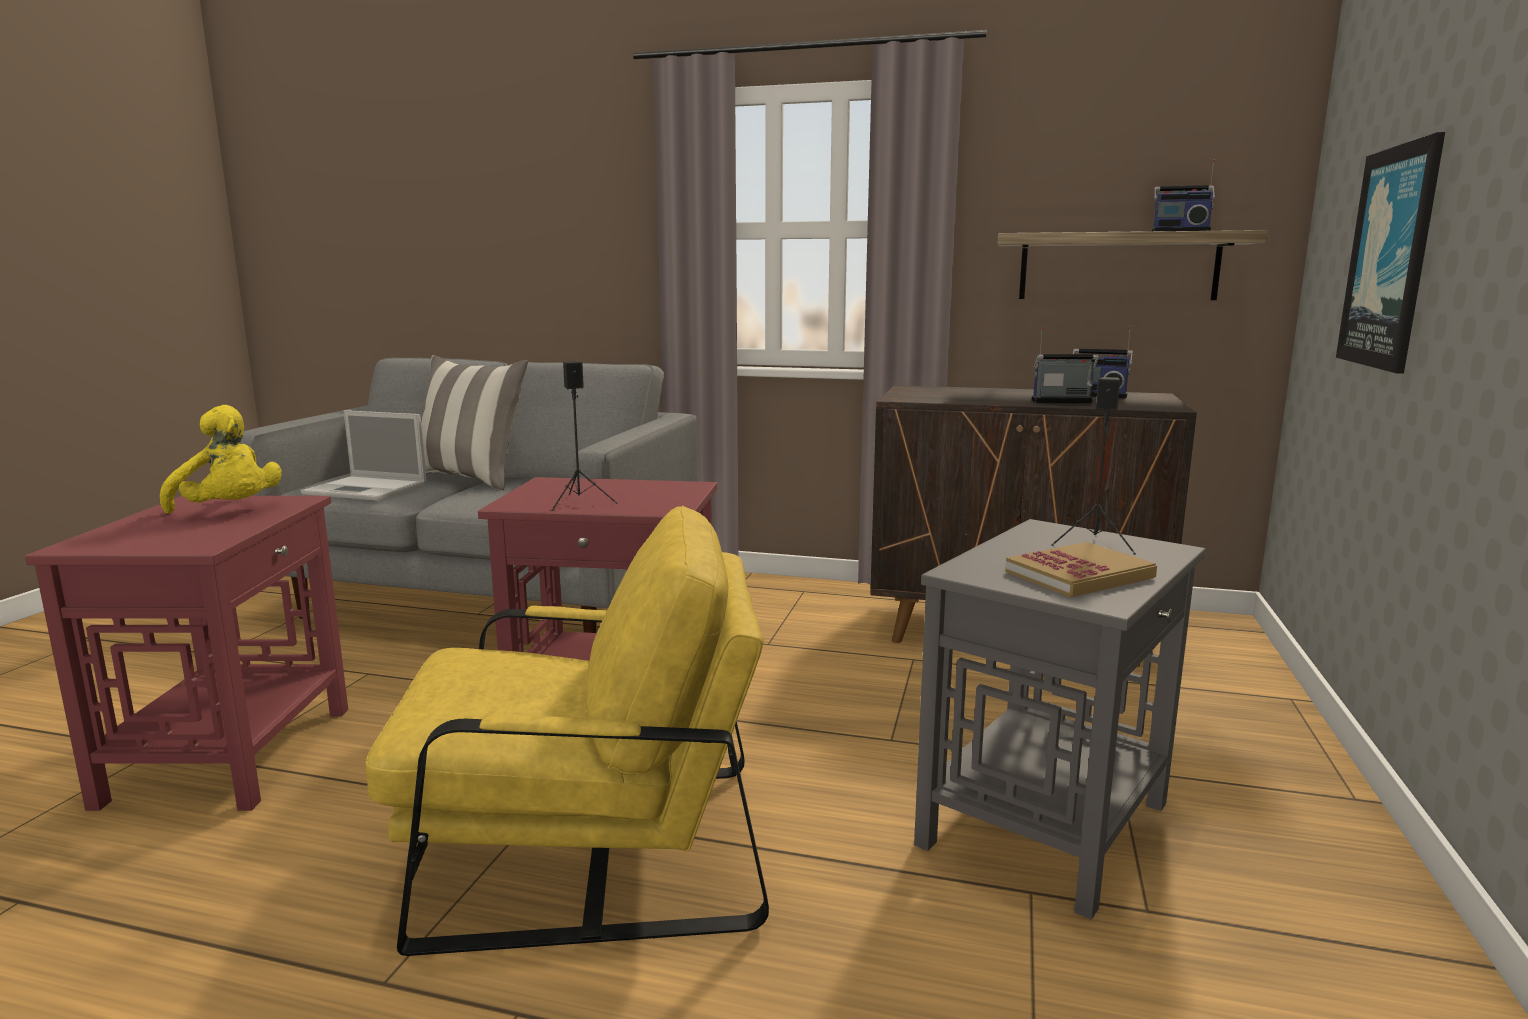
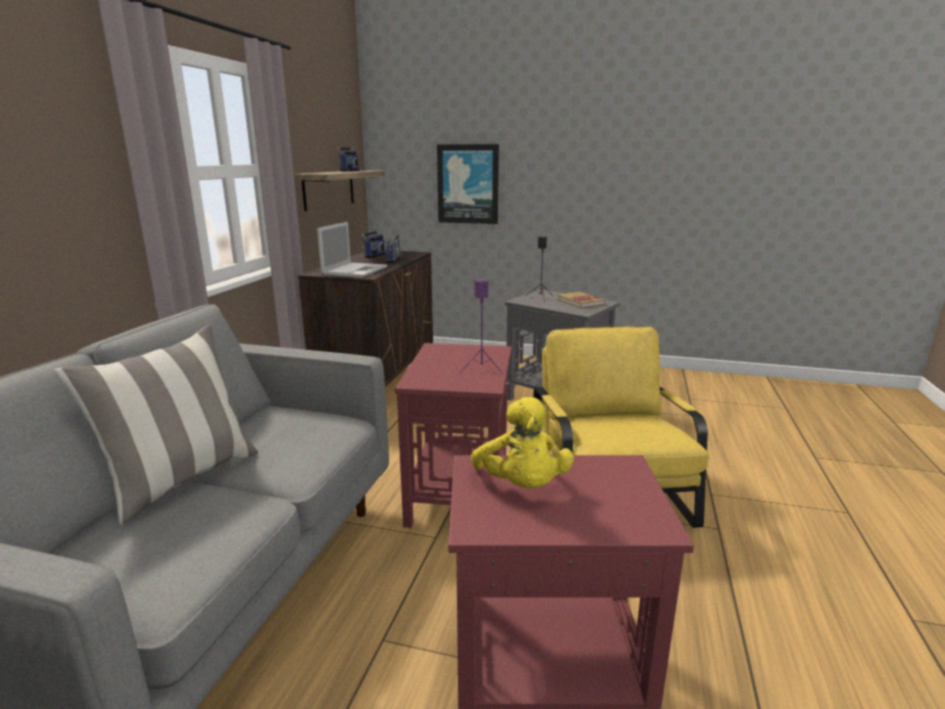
camera: 90 degrees left, 5 degrees up
(229, 511) = (521, 486): yellow plush toy -> yellow plush toy turned 135 degrees clockwise
(368, 489) = (192, 540): laptop -> laptop (355, 270)
(580, 502) = (481, 369): black speaker -> purple speaker

